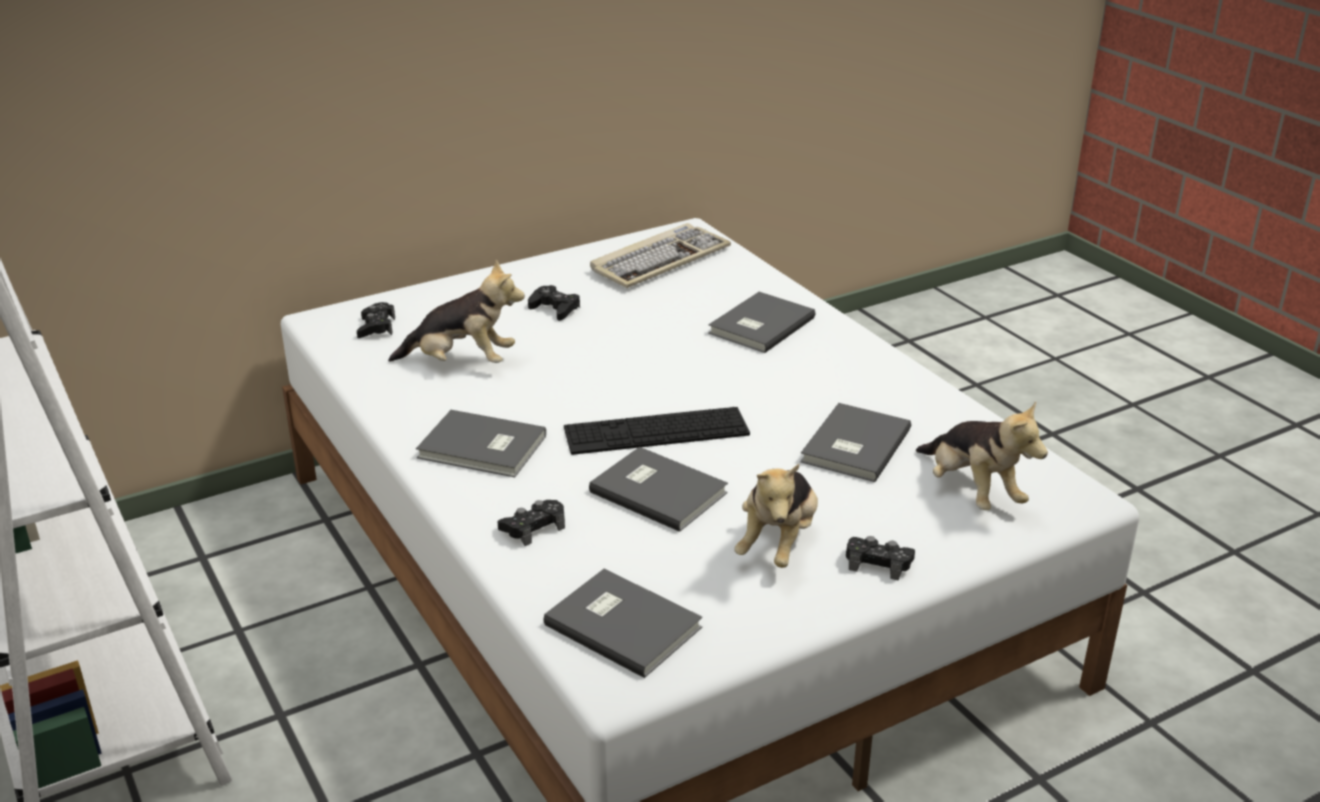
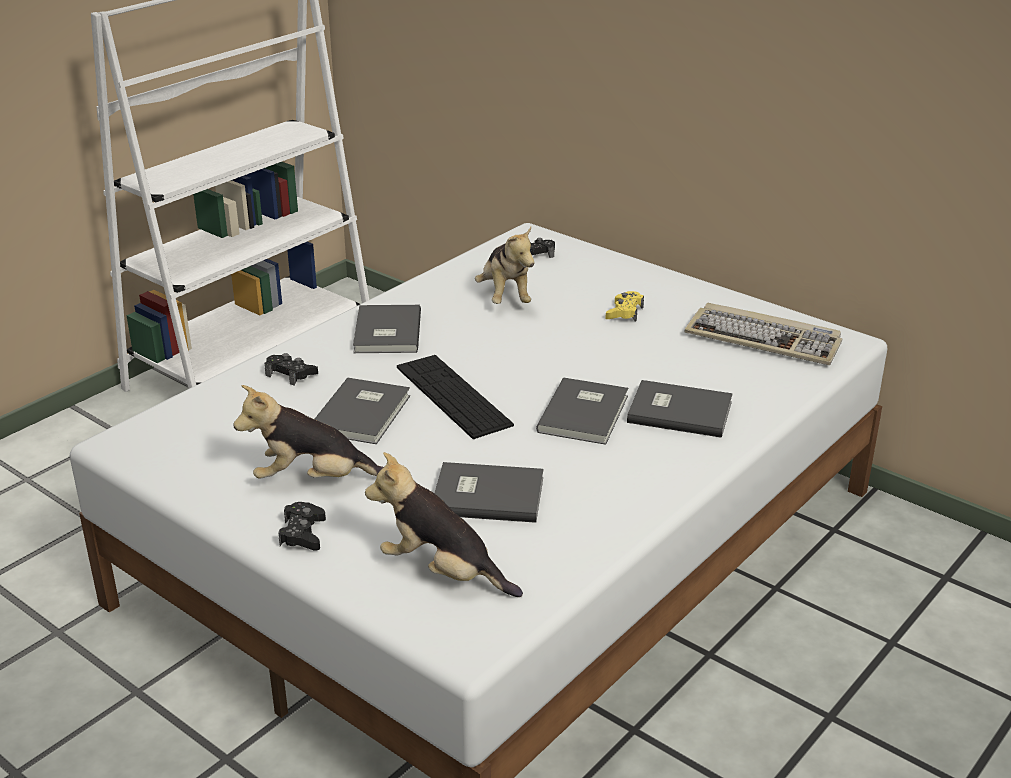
camera: 70 degrees right, 0 degrees up
(555, 308) = (624, 312): black game controller -> yellow game controller
(623, 623) = (186, 432): grey book -> grey book (586, 413)
(971, 491) = (442, 572): plush toy -> plush toy turned 75 degrees clockwise

